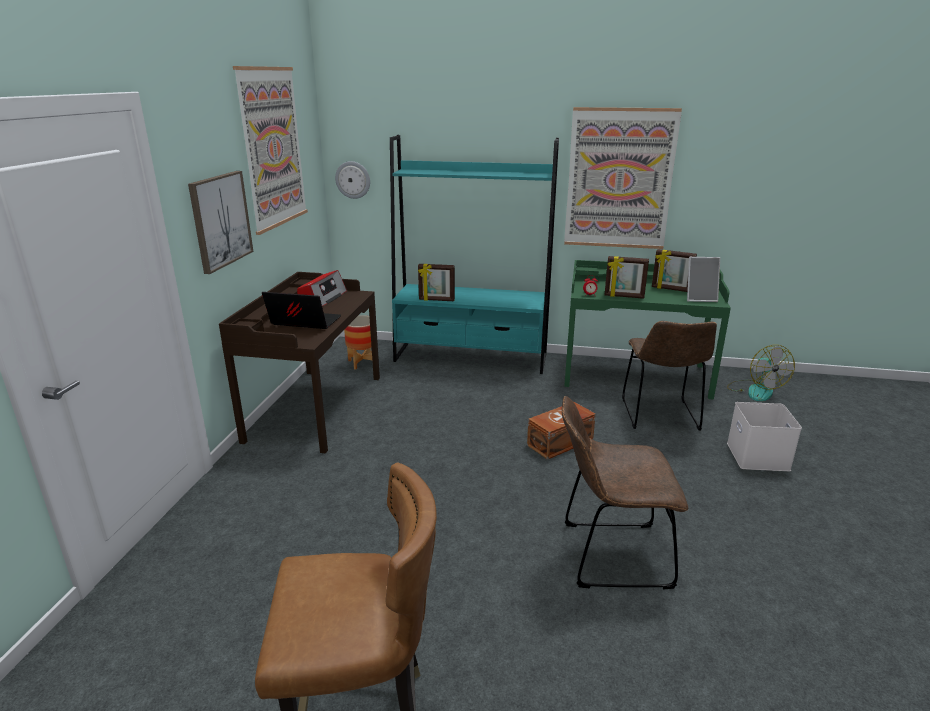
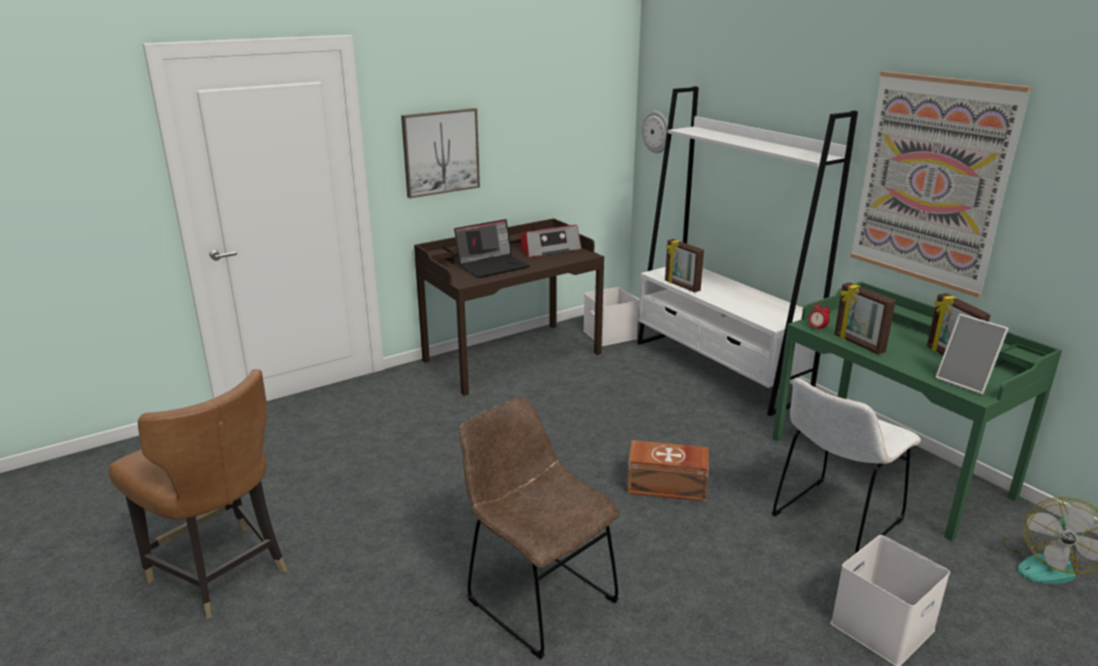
camera: 45 degrees right, 0 degrees up
(273, 148) = (540, 89): picture -> none
(303, 323) = (493, 266): laptop -> laptop turned 90 degrees clockwise
(362, 363) = (608, 334): planter -> white storage box
(471, 358) = (719, 369): turquoise bookcase -> white bookcase
(660, 416) = (833, 521): brown chair -> white chair

